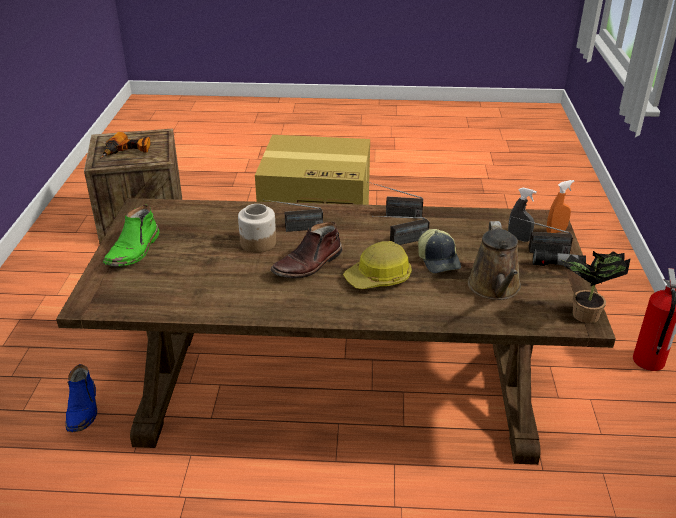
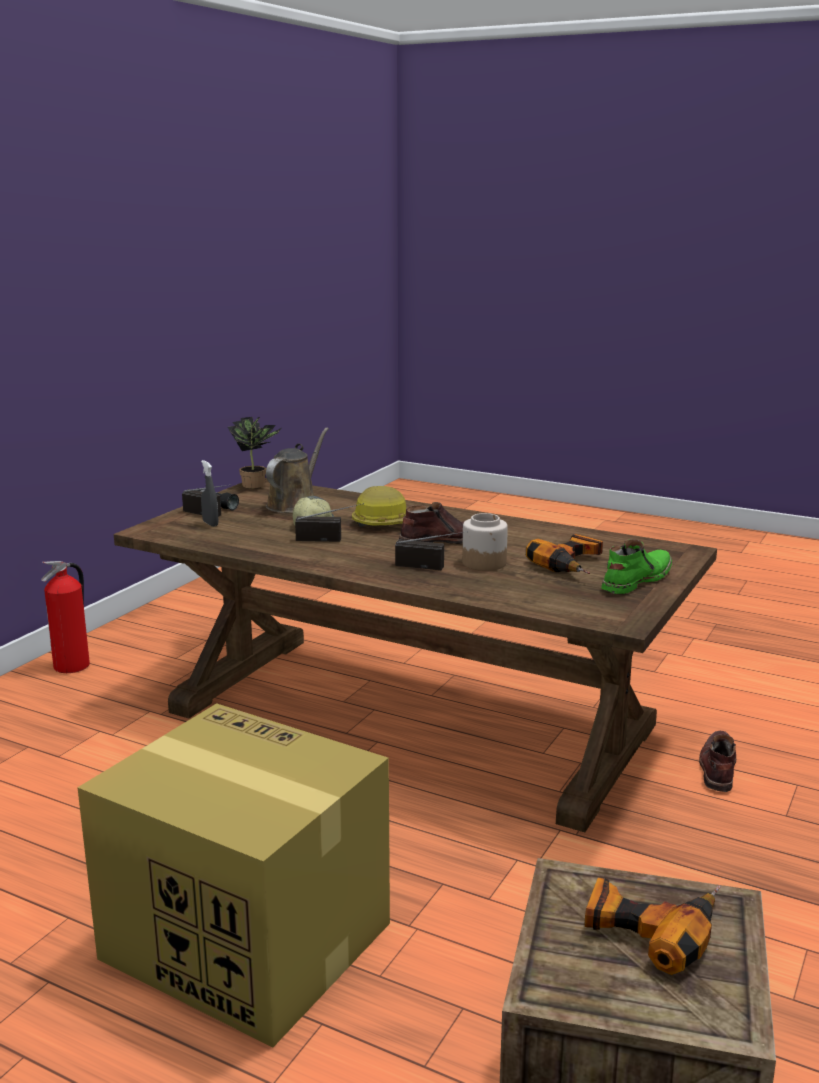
camera: 155 degrees left, 15 degrees down
(83, 409) = (717, 768): blue boot -> brown boot
(187, 258) = (572, 565): none -> power drill
(394, 214) = (301, 560): radio -> none
(556, 231) = (163, 522): orange spray bottle -> none

